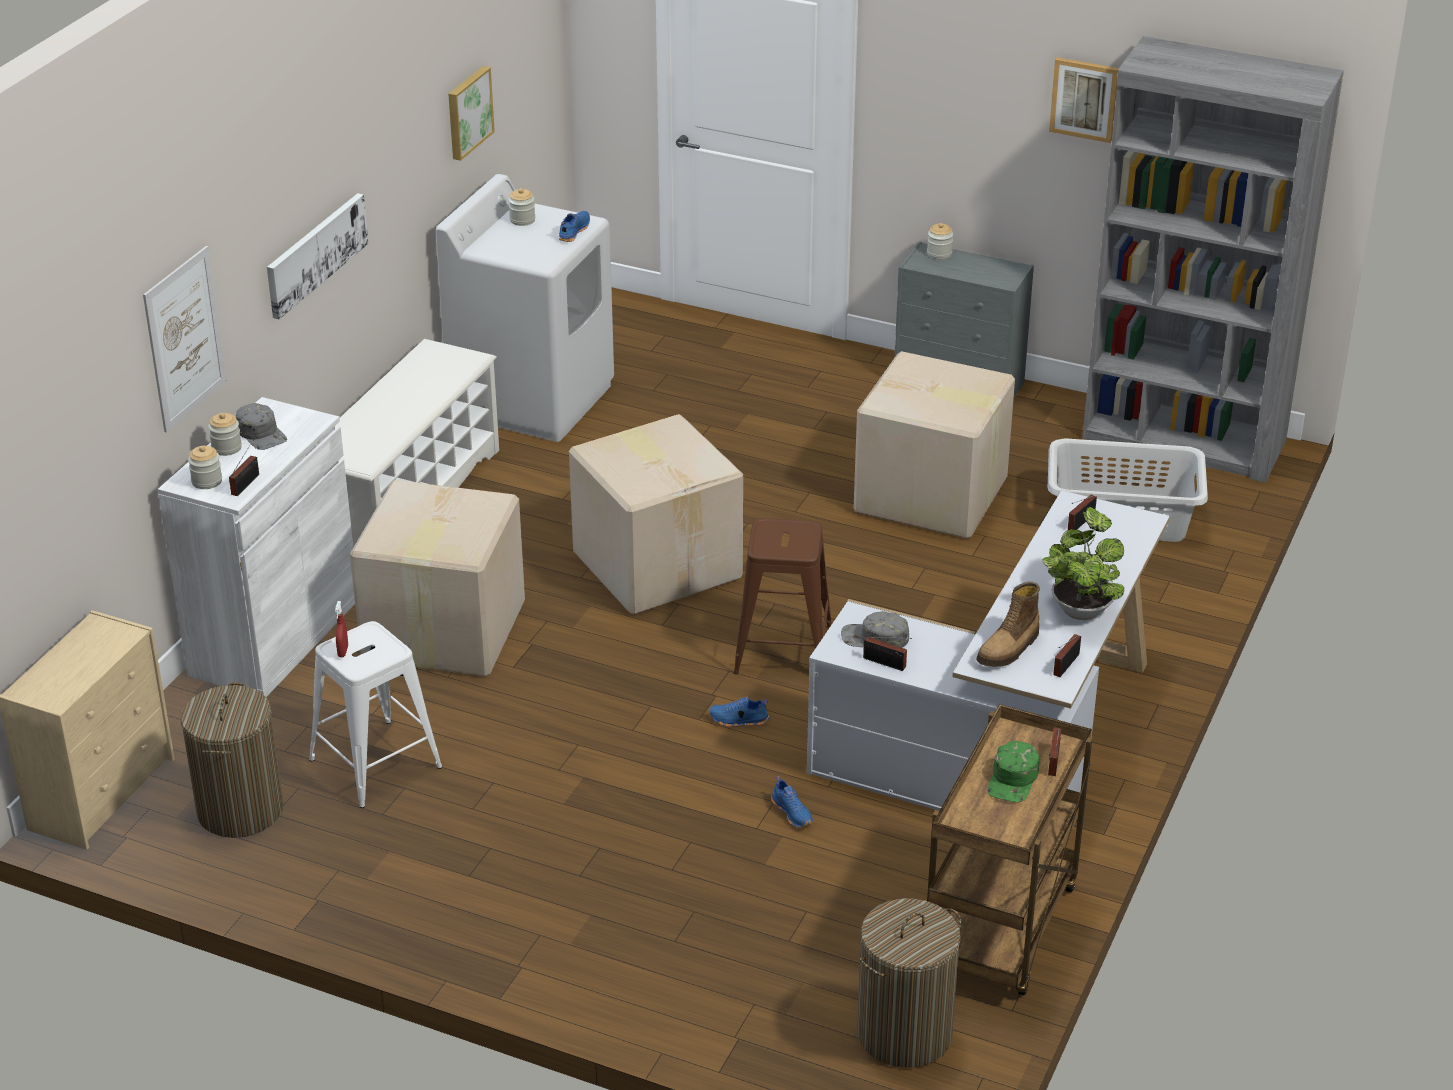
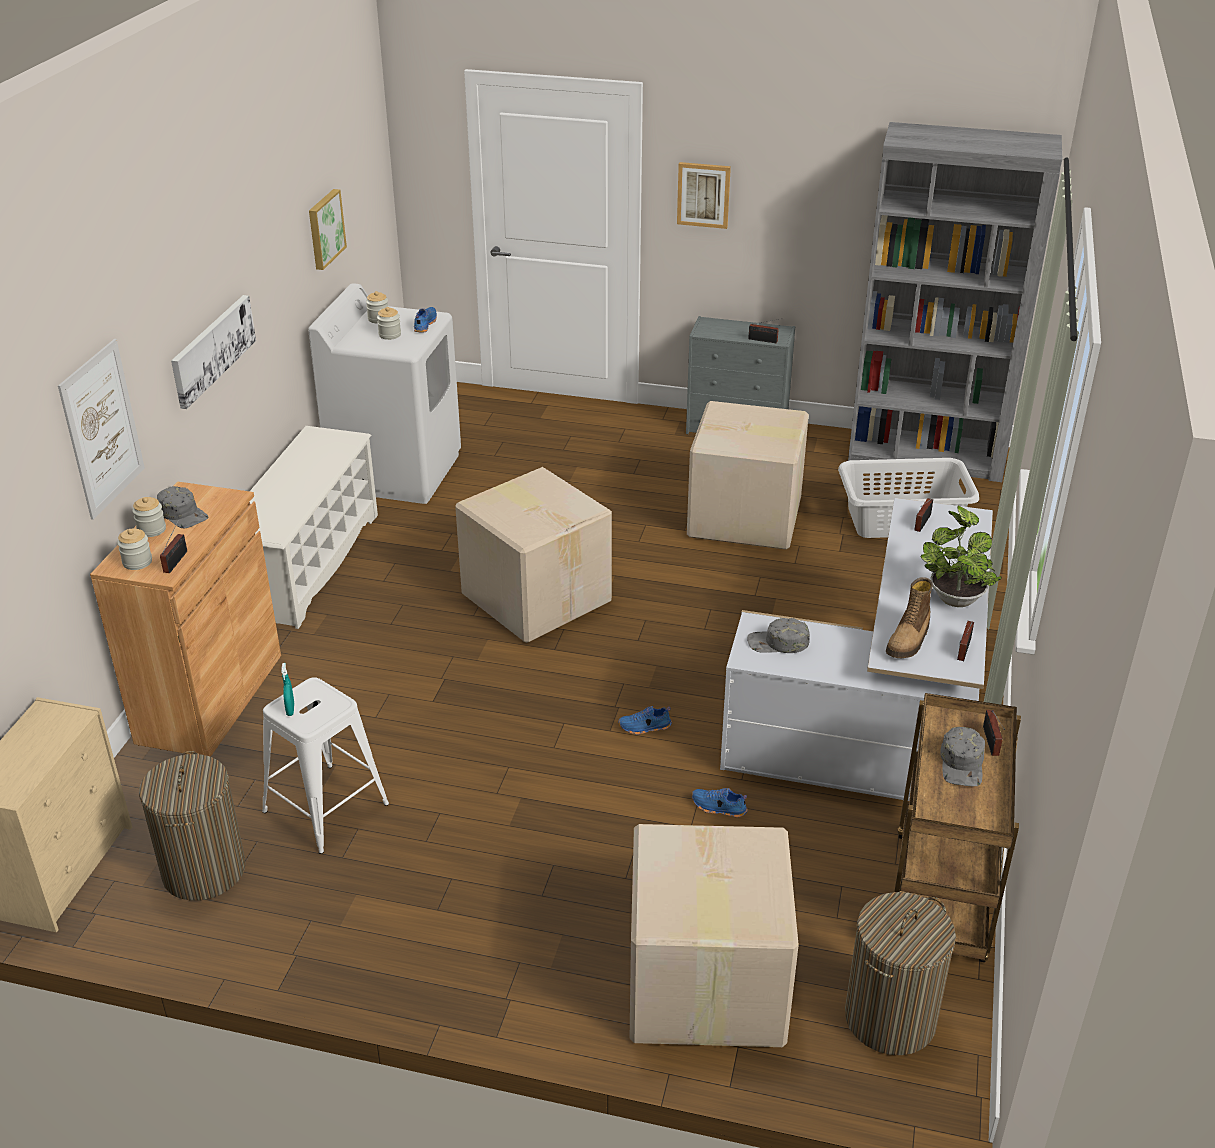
camera: 10 degrees left, 0 degrees up
(275, 637) = (210, 698): white cabinet -> brown cabinet
(343, 651) = (290, 710): red spray bottle -> turquoise spray bottle
(441, 631) = (361, 676): cardboard box -> cardboard box (703, 986)
(783, 649) = (665, 659): brown stool -> none
(793, 812) = (718, 808): blue shoe -> blue shoe turned 150 degrees clockwise
(886, 663) = (797, 665): radio -> radio (764, 340)
(939, 253) = (718, 323): jar -> jar (390, 335)
(1013, 779) = (962, 764): green cap -> grey cap
(1084, 99) = (838, 182): picture -> picture (703, 194)

